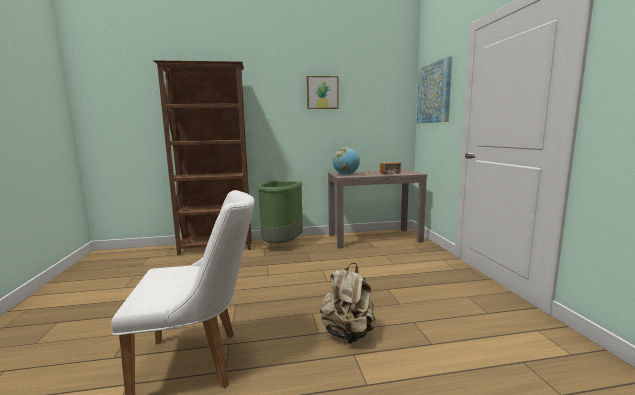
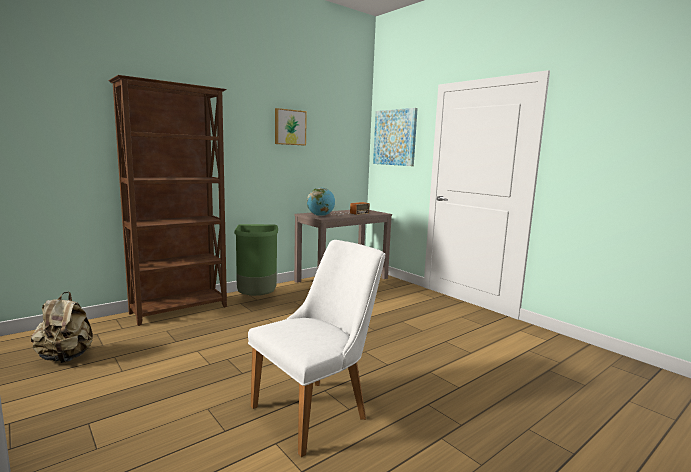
camera: 30 degrees left, 0 degrees up
(348, 334) = (410, 359): beige backpack -> beige backpack (66, 357)

